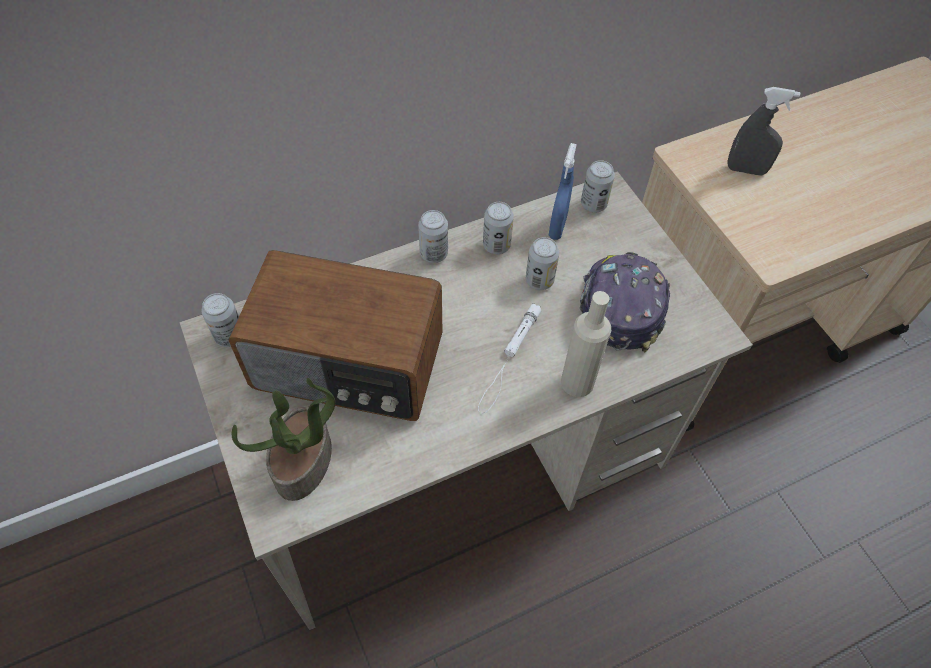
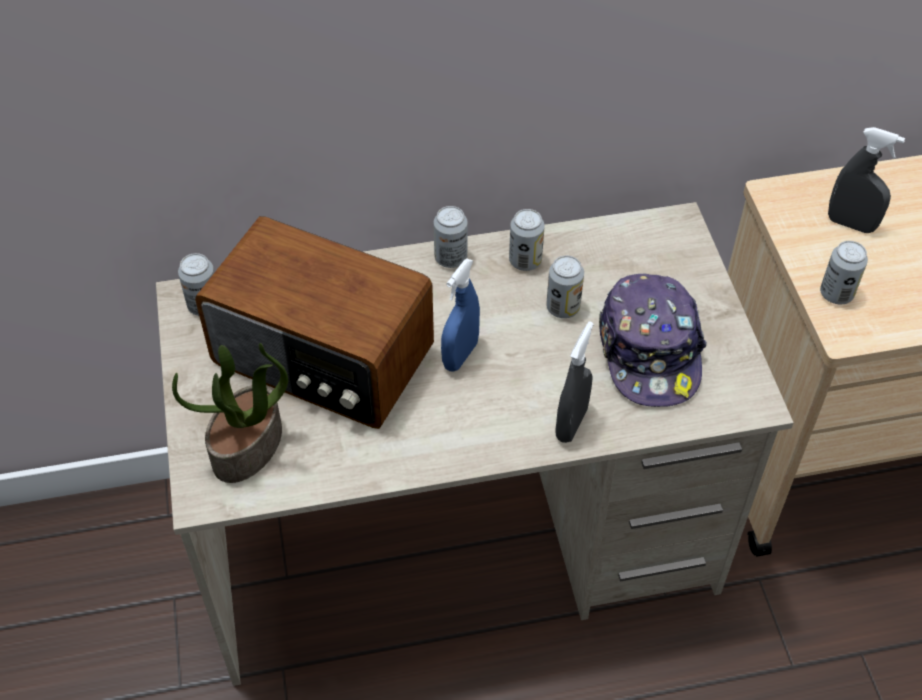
camera: 15 degrees right, 5 degrees down
(509, 360) = (501, 386): white flashlight -> none
(557, 227) = (603, 252): blue spray bottle -> blue spray bottle (460, 355)
(577, 382) = (571, 424): beige bottle -> grey spray bottle
(593, 204) = (654, 234): can -> can (836, 294)
(621, 305) = (650, 351): cap -> cap turned 150 degrees clockwise

